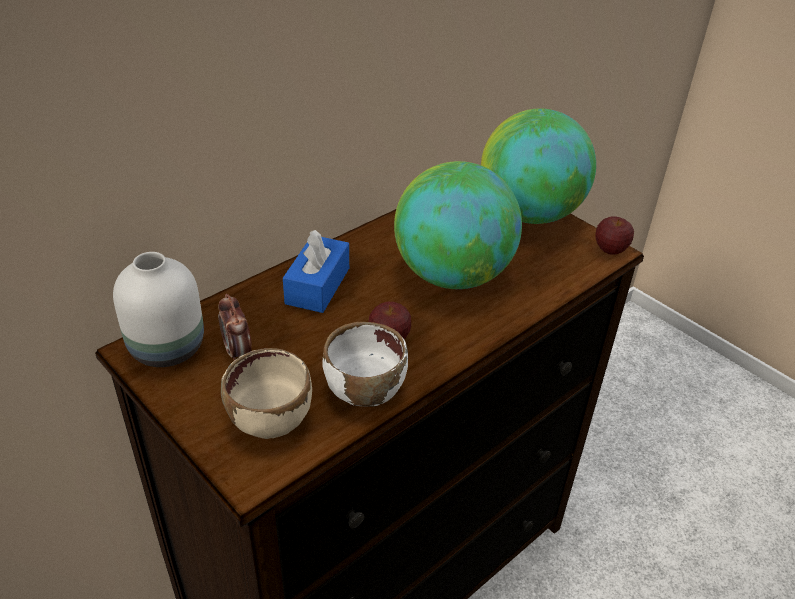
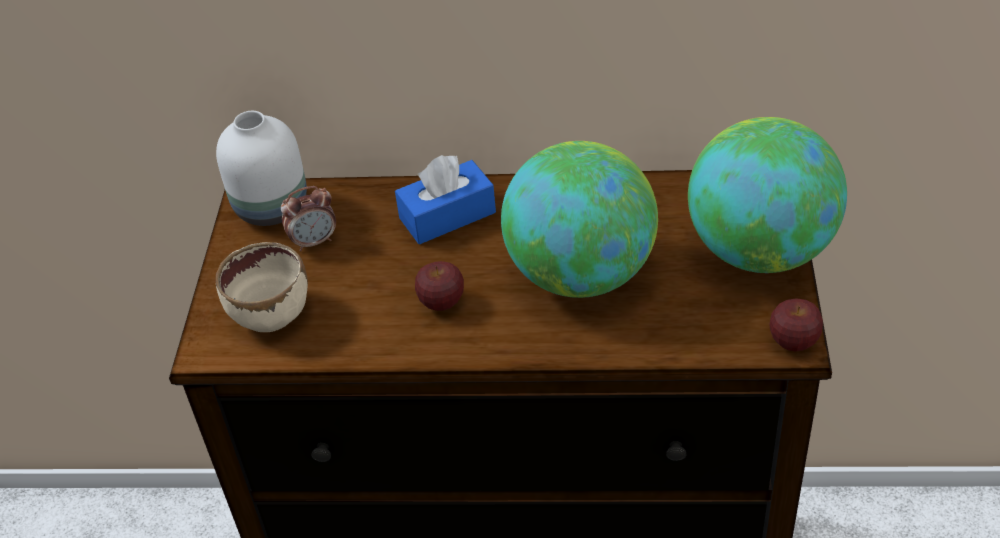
camera: 50 degrees right, 5 degrees up
(238, 352) = (314, 241): alarm clock -> alarm clock turned 135 degrees counterclockwise
(364, 389) = (365, 334): white bowl -> none

